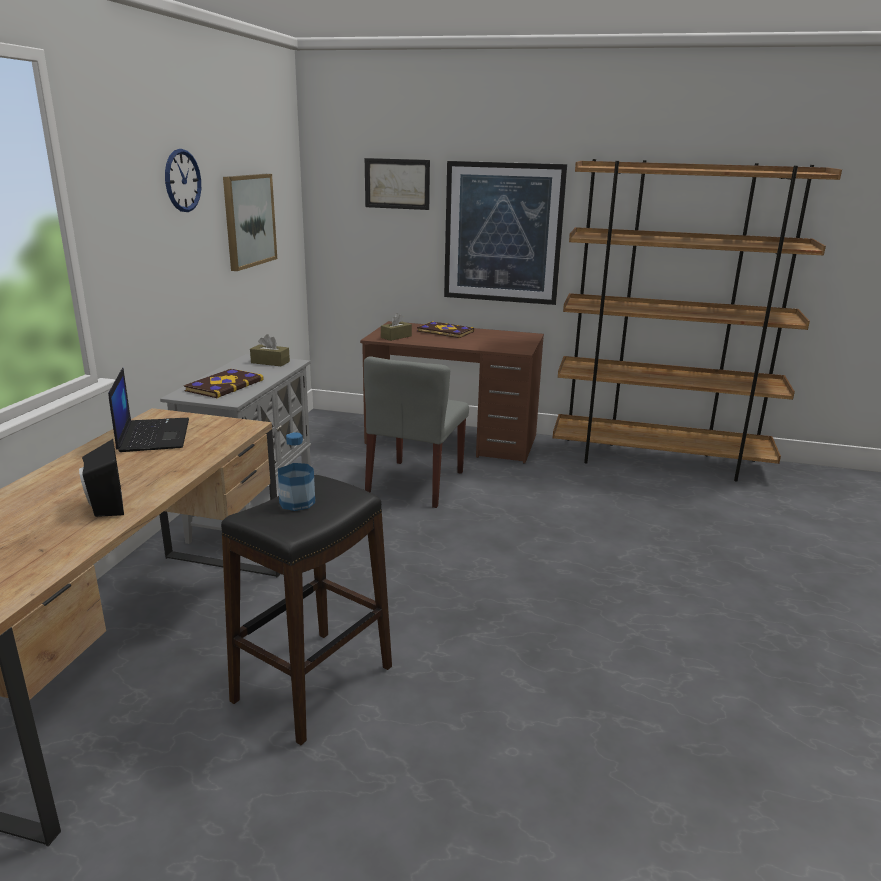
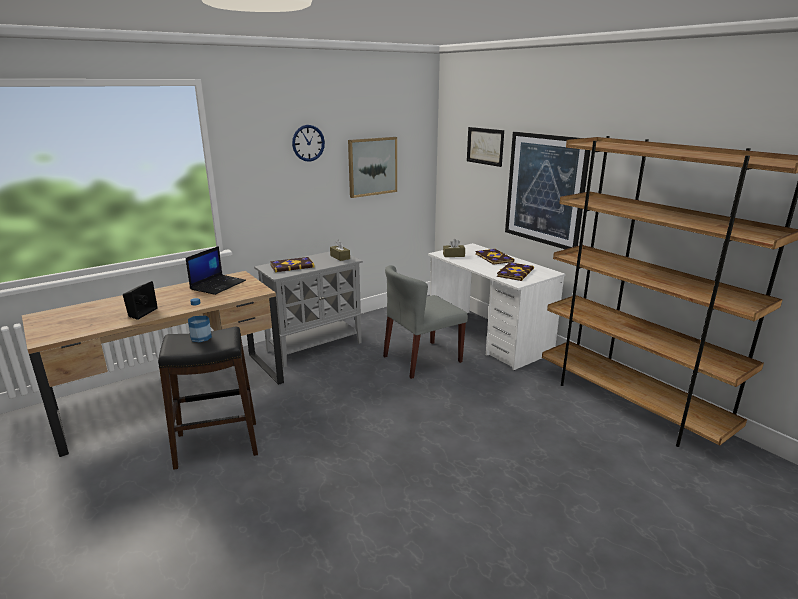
camera: 40 degrees right, 0 degrees up
(452, 440) = (488, 338): brown desk -> white desk
(497, 342) = (514, 273): none -> book

